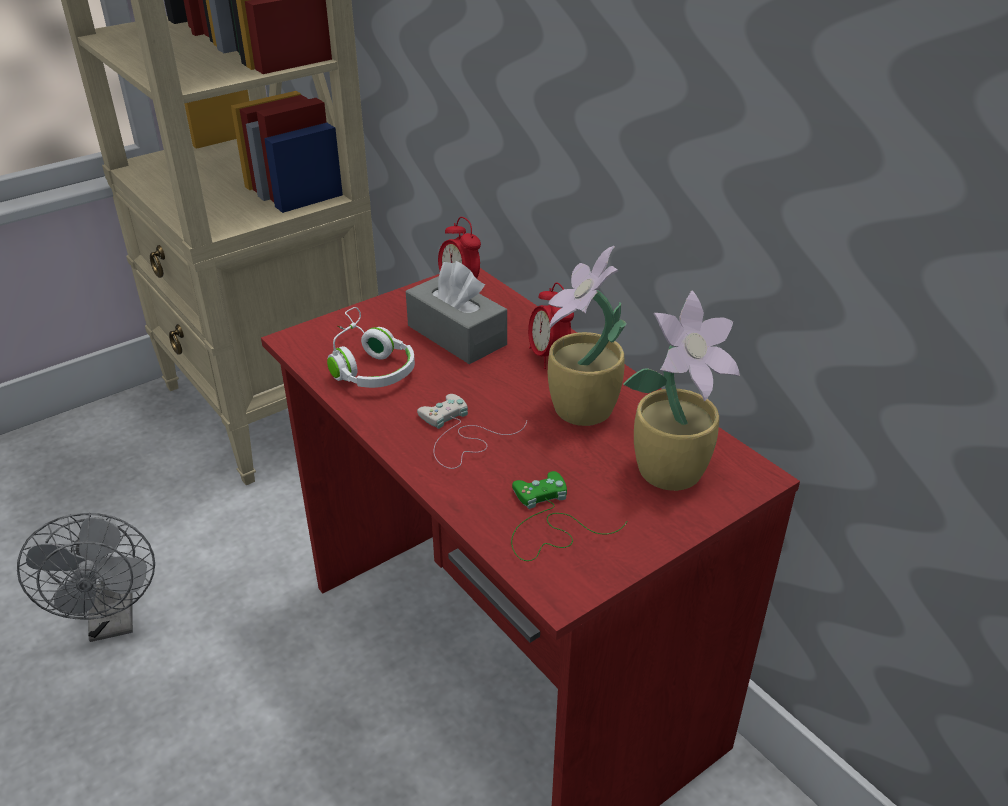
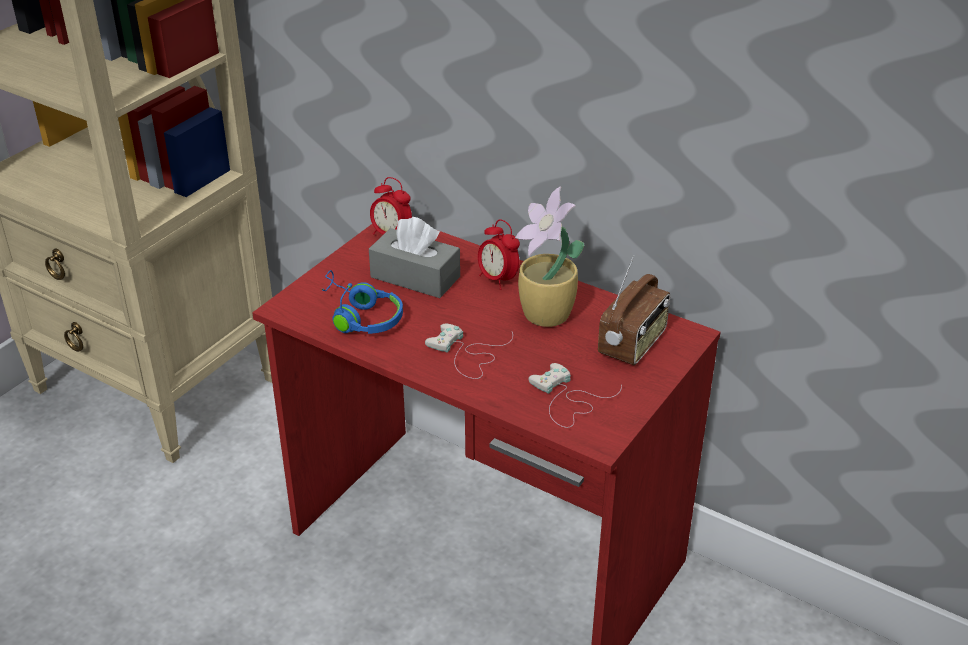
camera: 20 degrees left, 0 degrees up
(113, 622) = (116, 610): grey fan -> none
(368, 365) = (359, 316): white headphones -> blue headphones
(549, 523) = (567, 399): green game controller -> white game controller
(673, 471) = (633, 344): potted plant -> radio

